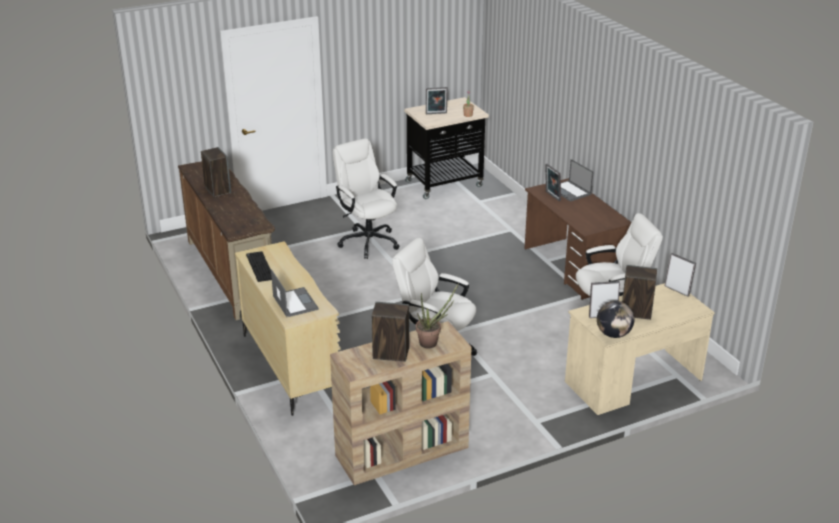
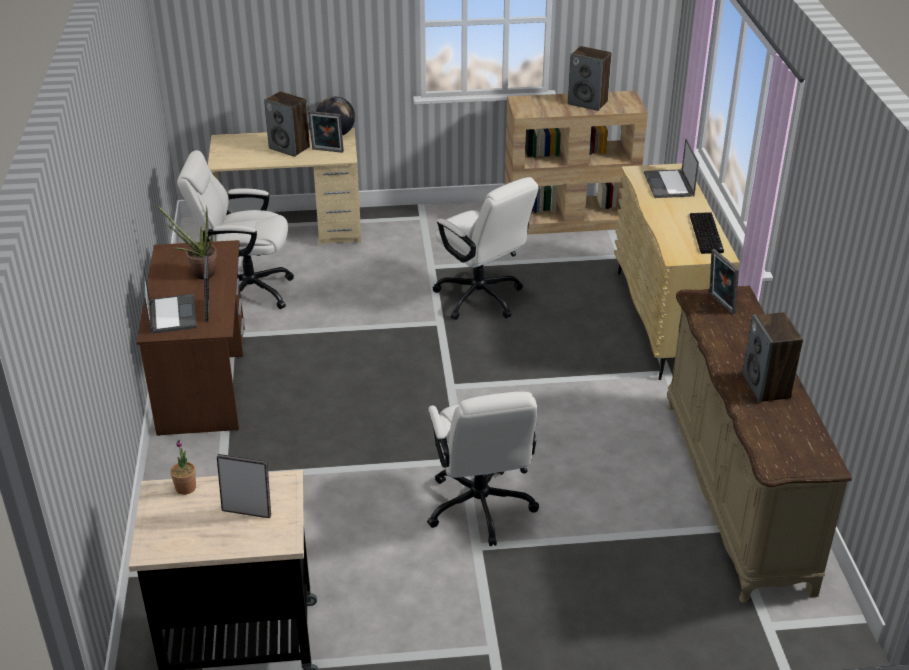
camera: 160 degrees left, 5 degrees up
(432, 342) = (542, 104): potted plant -> potted plant (199, 273)
(677, 290) = (217, 159): picture frame -> picture frame (720, 304)

